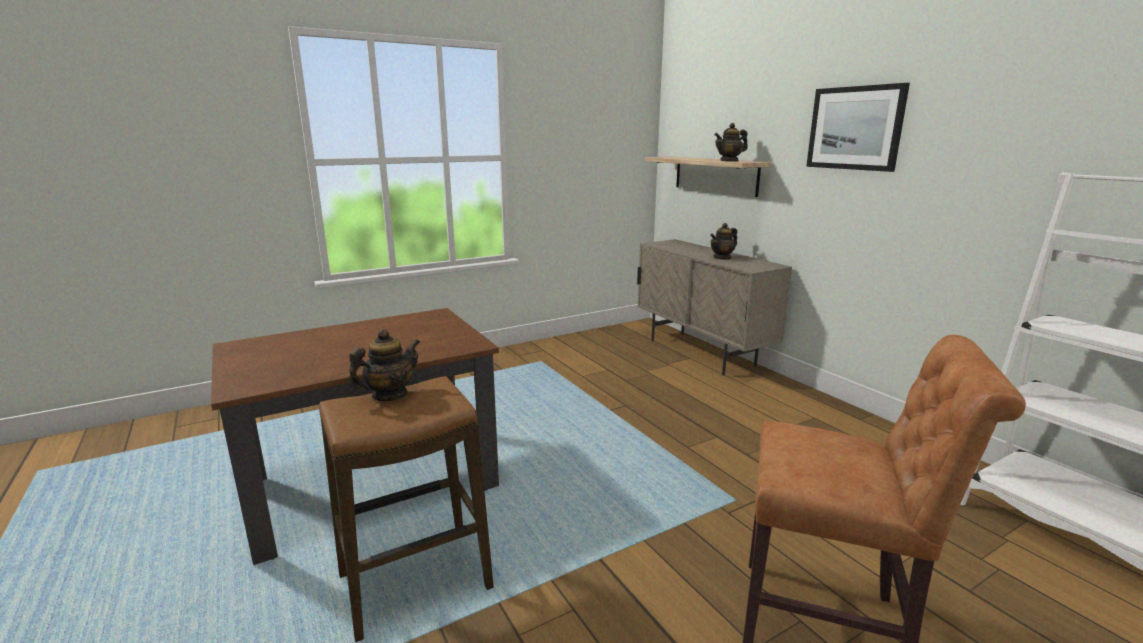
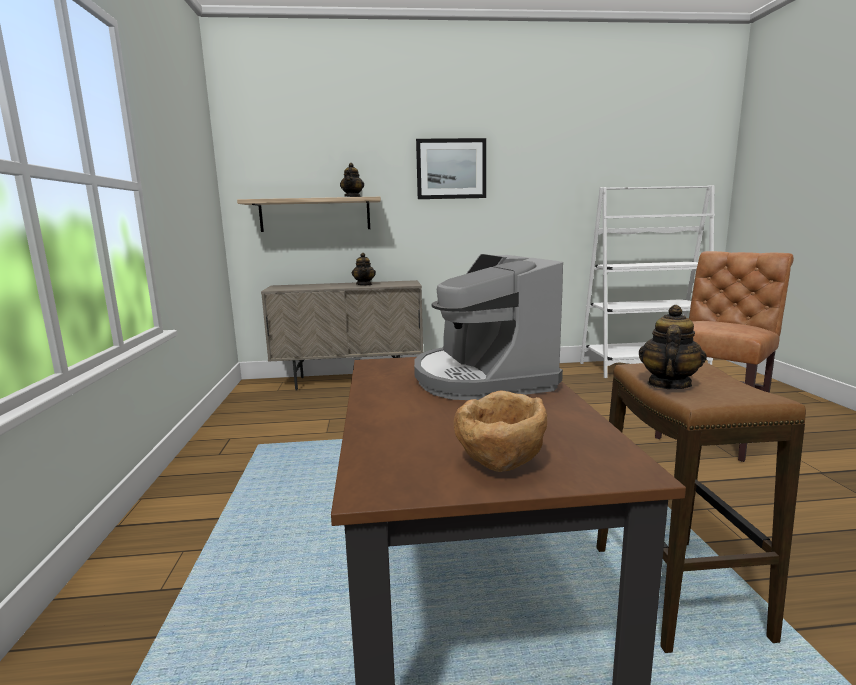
camera: 65 degrees left, 5 degrees down
(249, 363) = (501, 466): none -> brown bowl
(389, 395) = (668, 384): teapot -> teapot turned 45 degrees clockwise
(407, 343) = (481, 378): none -> coffee machine

